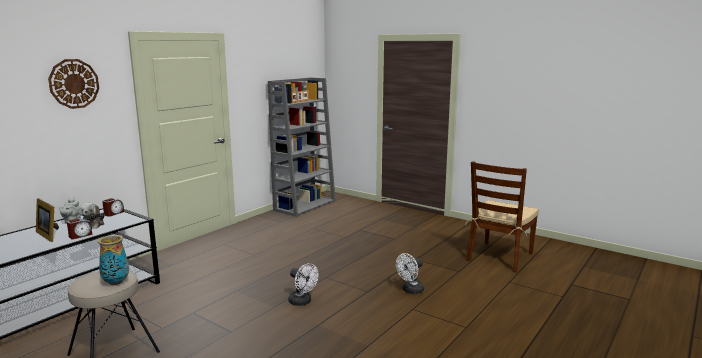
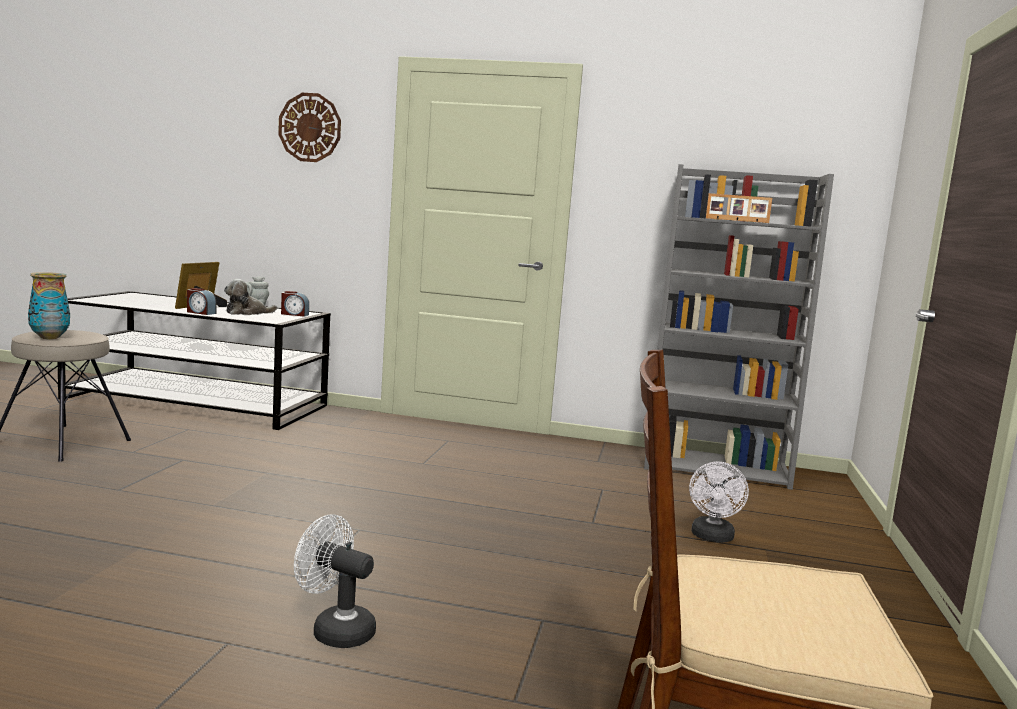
camera: 65 degrees right, 5 degrees down
(302, 302) = (237, 523): white fan -> white fan (712, 538)

